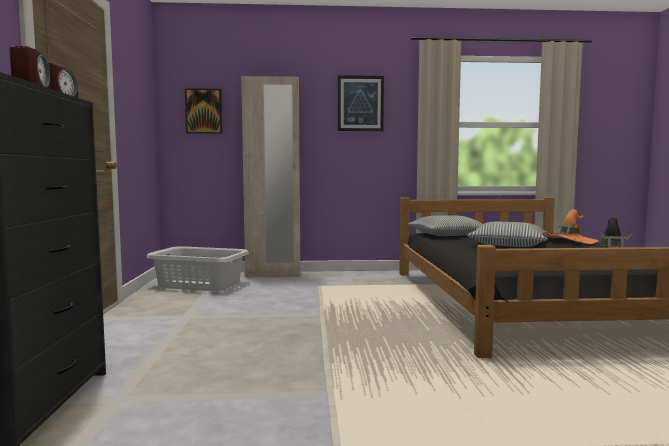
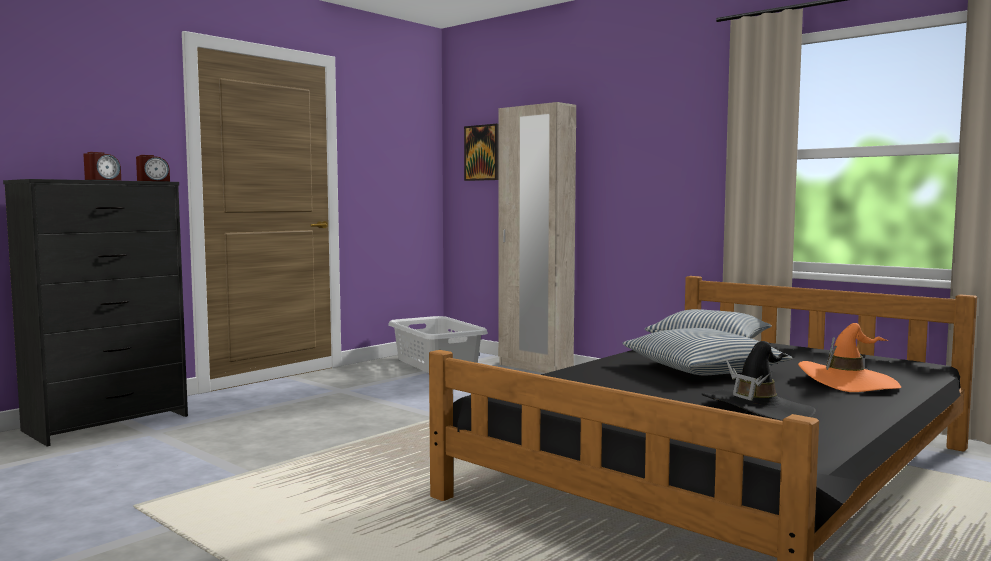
camera: 45 degrees right, 0 degrees up
(360, 103) = (654, 129): picture -> none

